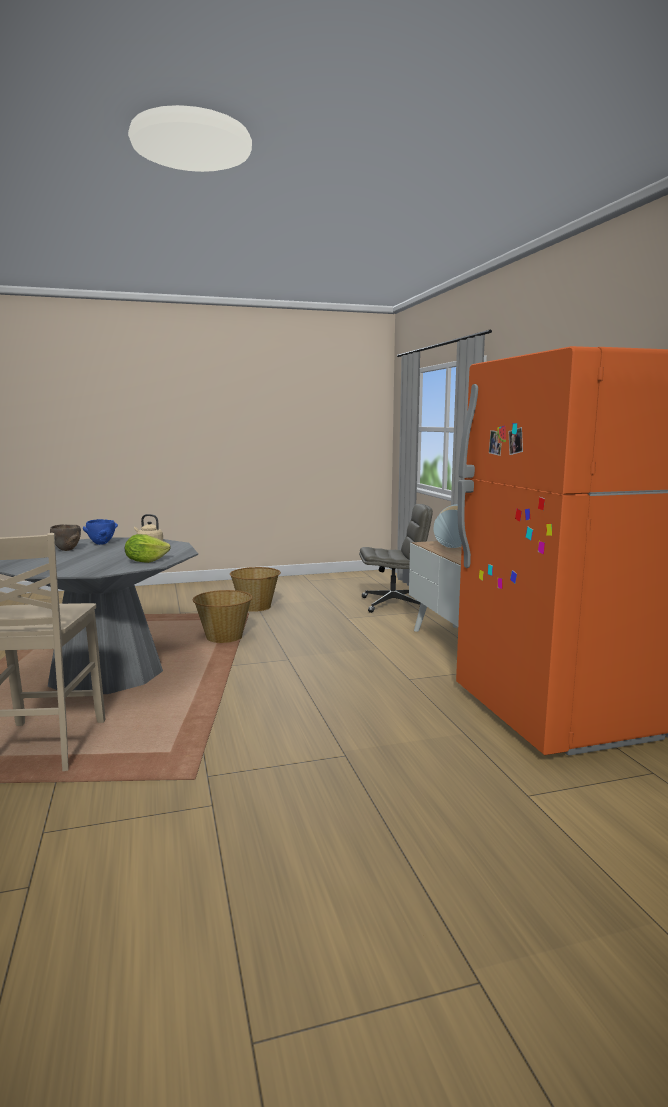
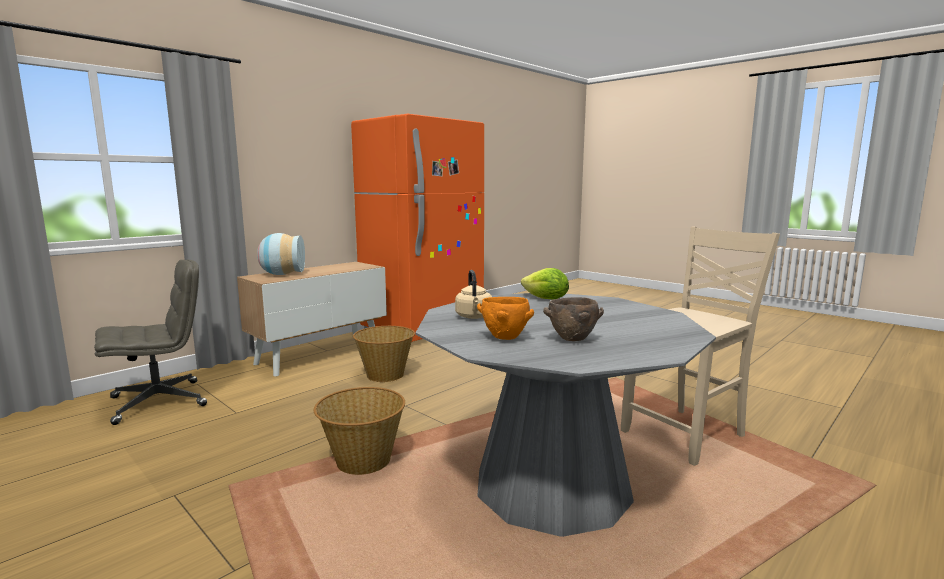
camera: 120 degrees left, 0 degrees up
(101, 543) = (506, 338): blue bowl -> orange bowl
(256, 607) = (180, 494): basket -> basket (385, 375)
(393, 604) = (160, 401): grey office chair -> grey office chair turned 90 degrees clockwise

